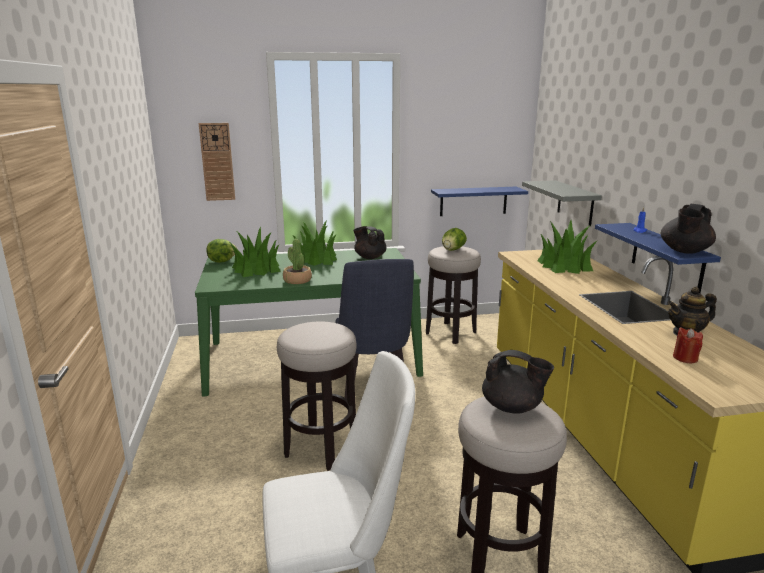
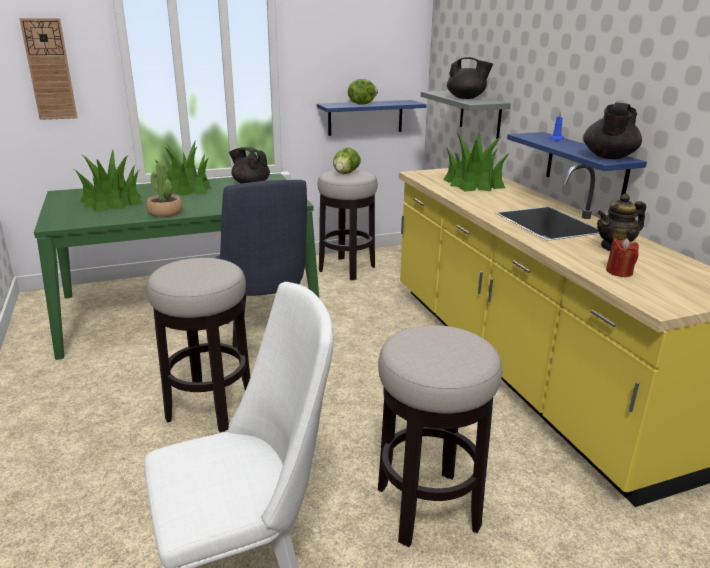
camera: 10 degrees left, 5 degrees up
(222, 261) = (66, 195): lettuce -> lettuce (361, 104)
(512, 407) = (439, 339): black teapot -> black teapot (466, 98)

